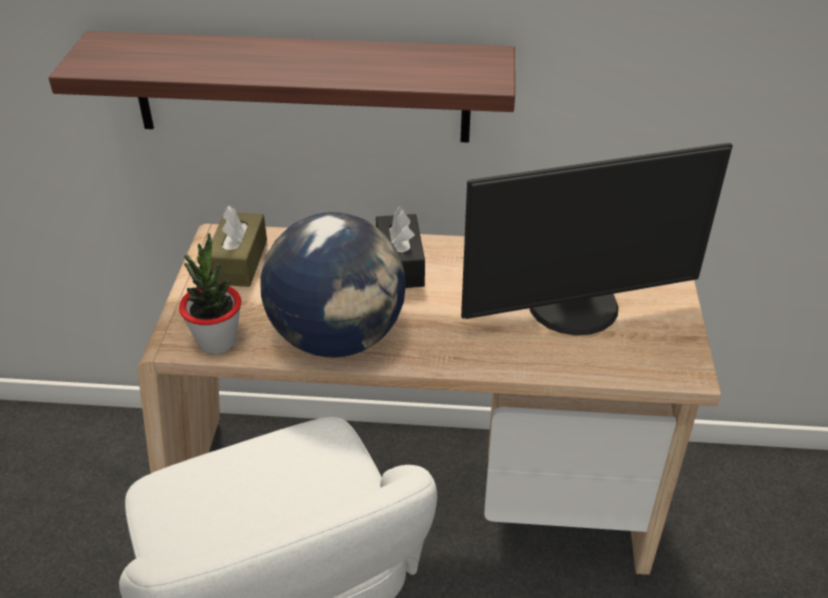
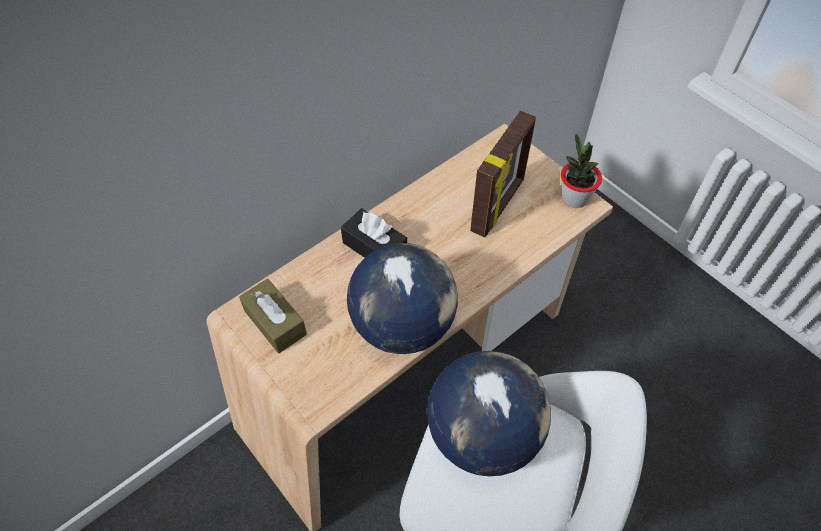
camera: 45 degrees left, 15 degrees up
(217, 341) = (338, 387): potted plant -> potted plant (574, 198)
(282, 478) = (484, 435): none -> globe
(301, 87) = (260, 174): shelf -> none
(575, 308) = (498, 206): monitor -> picture frame

